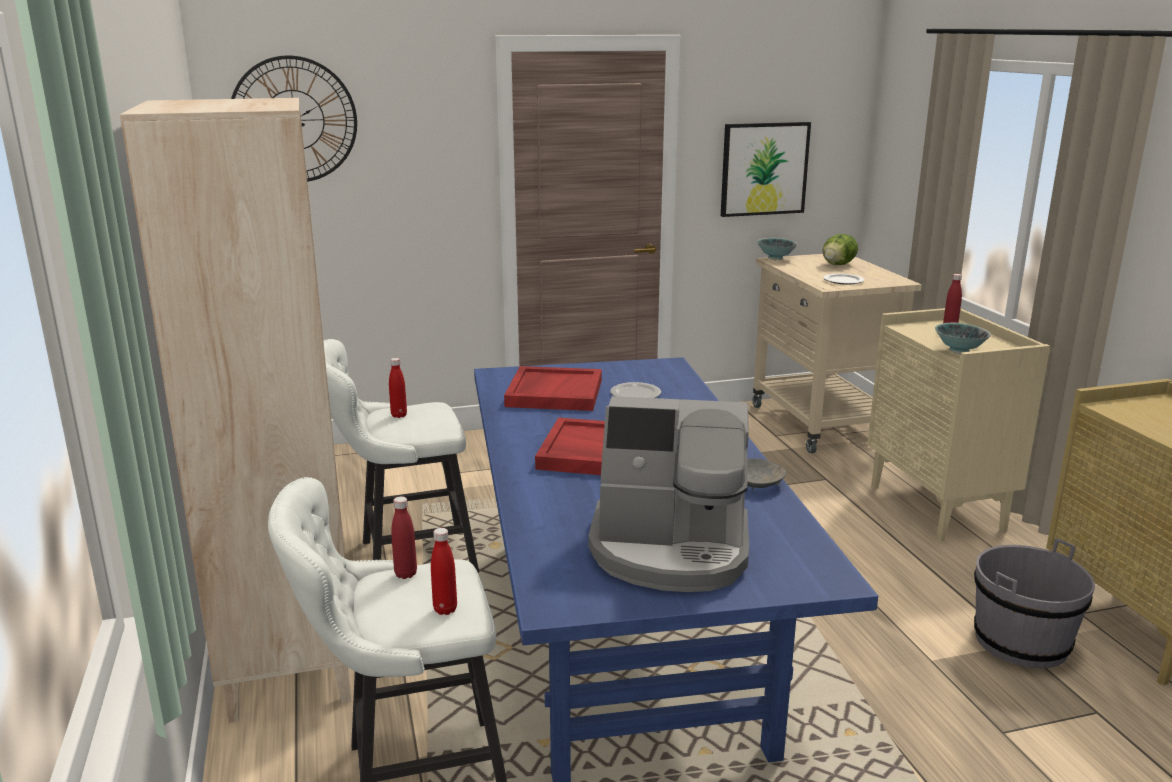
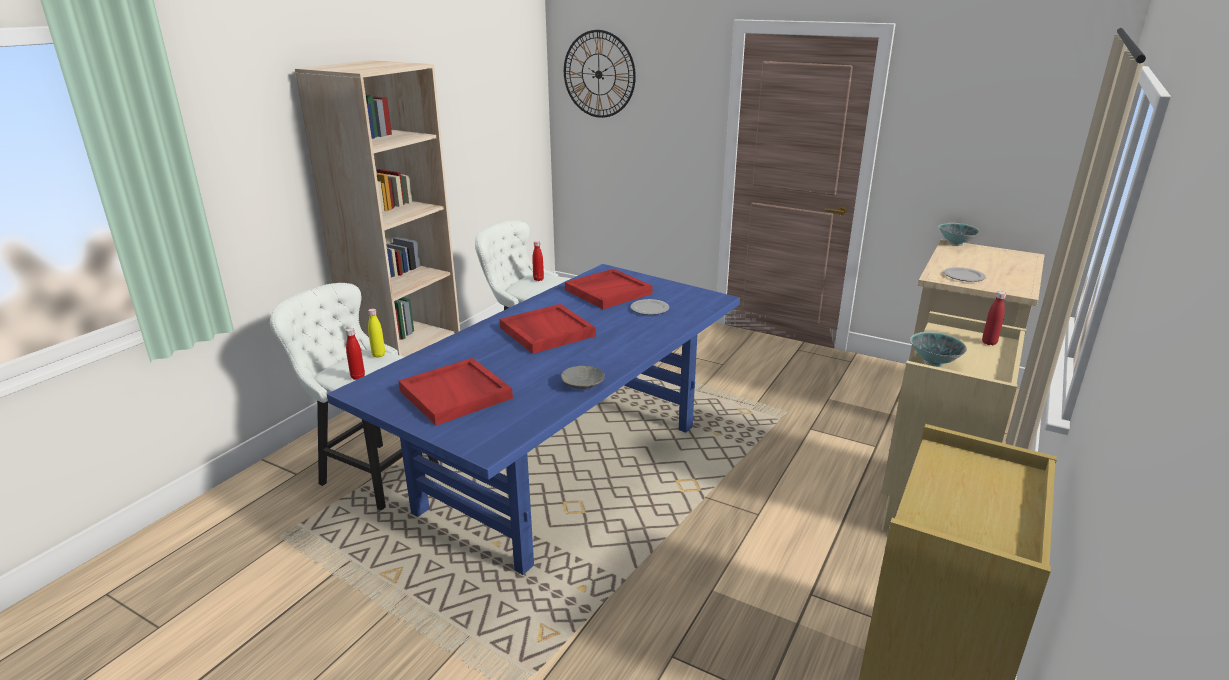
camera: 45 degrees right, 5 degrees up
(405, 574) = (378, 355): red bottle -> yellow bottle
(670, 550) = (457, 394): coffee machine -> red tray
(764, 169) = (968, 157): picture -> none
(837, 265) = (1001, 263): lettuce -> none
(1021, 642) = (803, 624): grey bucket -> none

